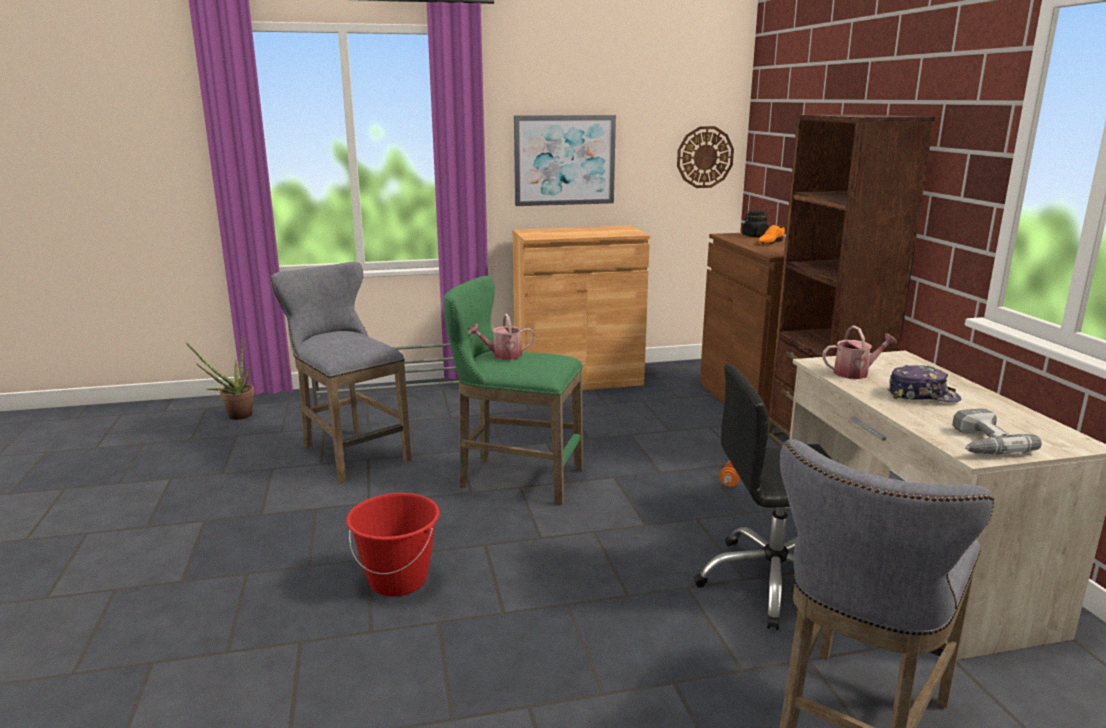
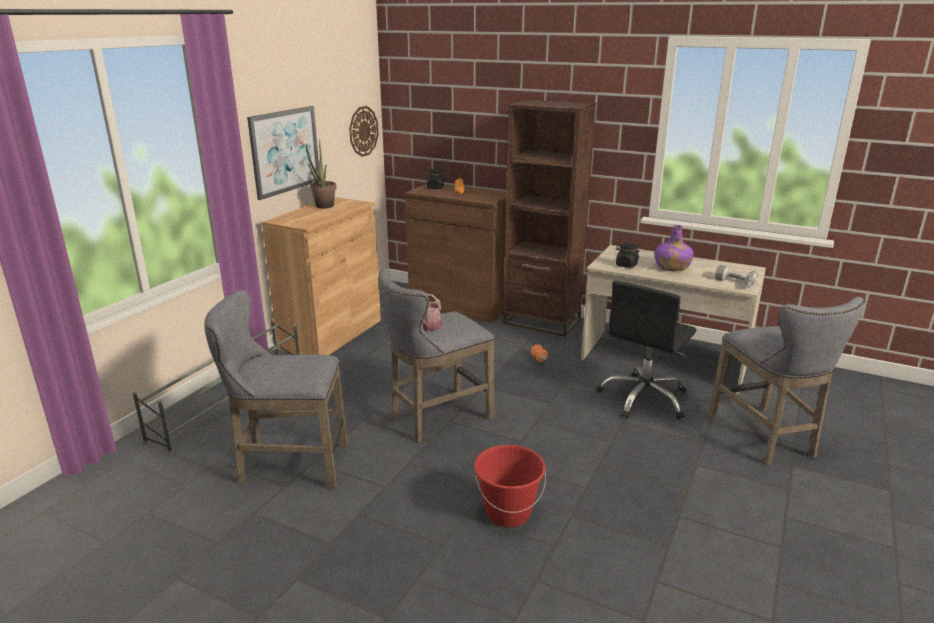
camera: 50 degrees left, 5 degrees up
(234, 416) = (100, 501): potted plant -> potted plant (323, 207)
(514, 478) = (435, 418): green stool -> grey stool
(855, 373) = (626, 265): watering can -> black jar
(922, 395) = (671, 267): cap -> purple bottle

